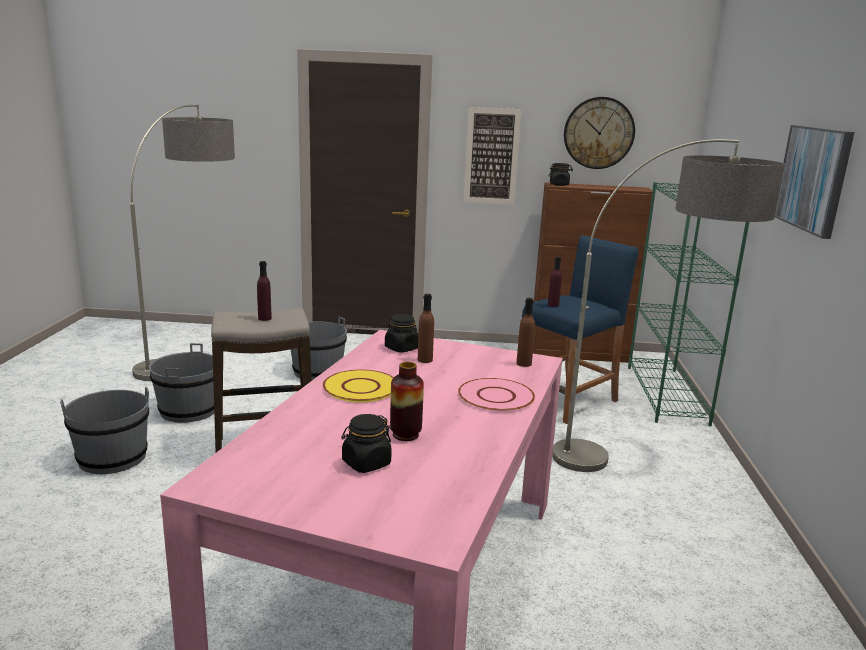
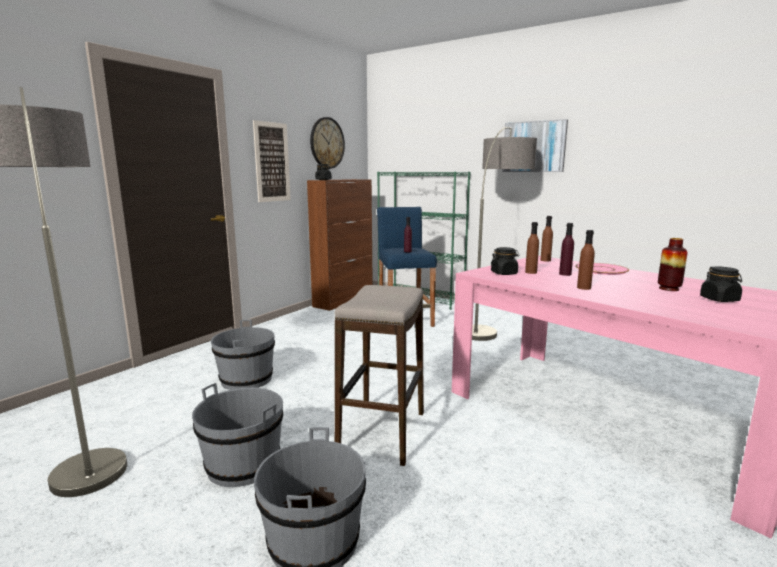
camera: 60 degrees left, 5 degrees down
(264, 318) = (382, 296): purple bottle -> purple bottle (565, 274)
(361, 387) = (583, 288): yellow plate -> brown bottle

